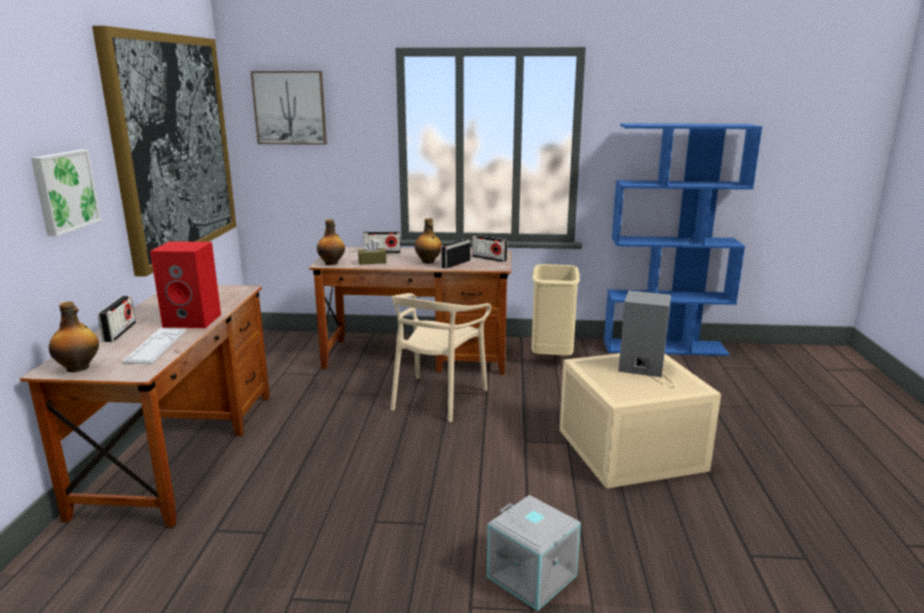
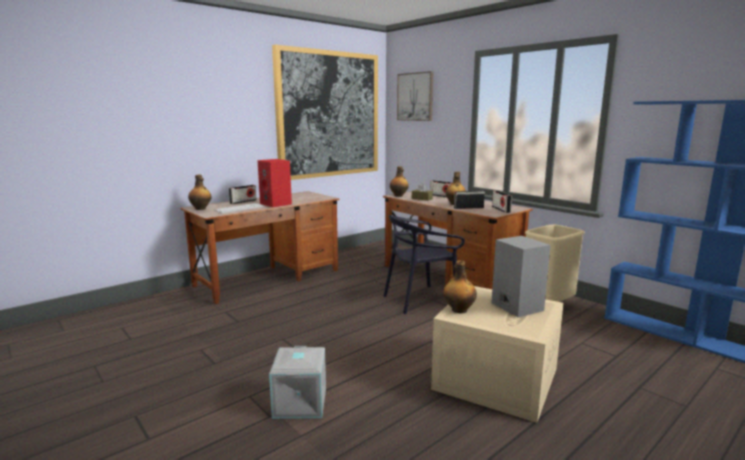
camera: 45 degrees right, 5 degrees down
(64, 191) = (233, 126): picture -> none
(437, 398) = (420, 300): beige chair -> black chair
(613, 390) = (458, 310): none -> bottle

